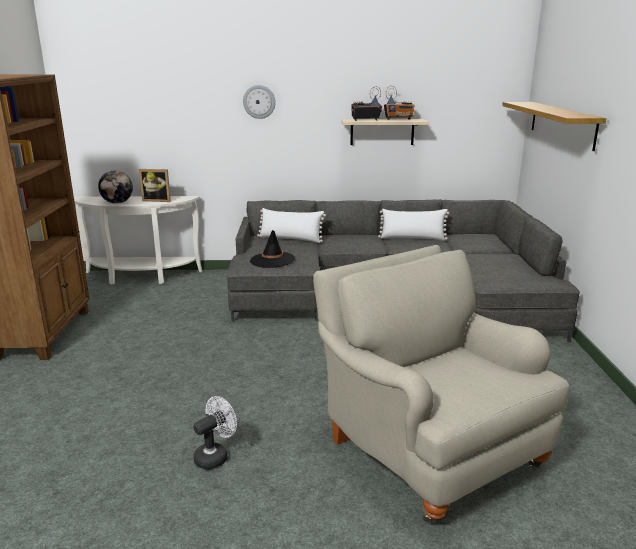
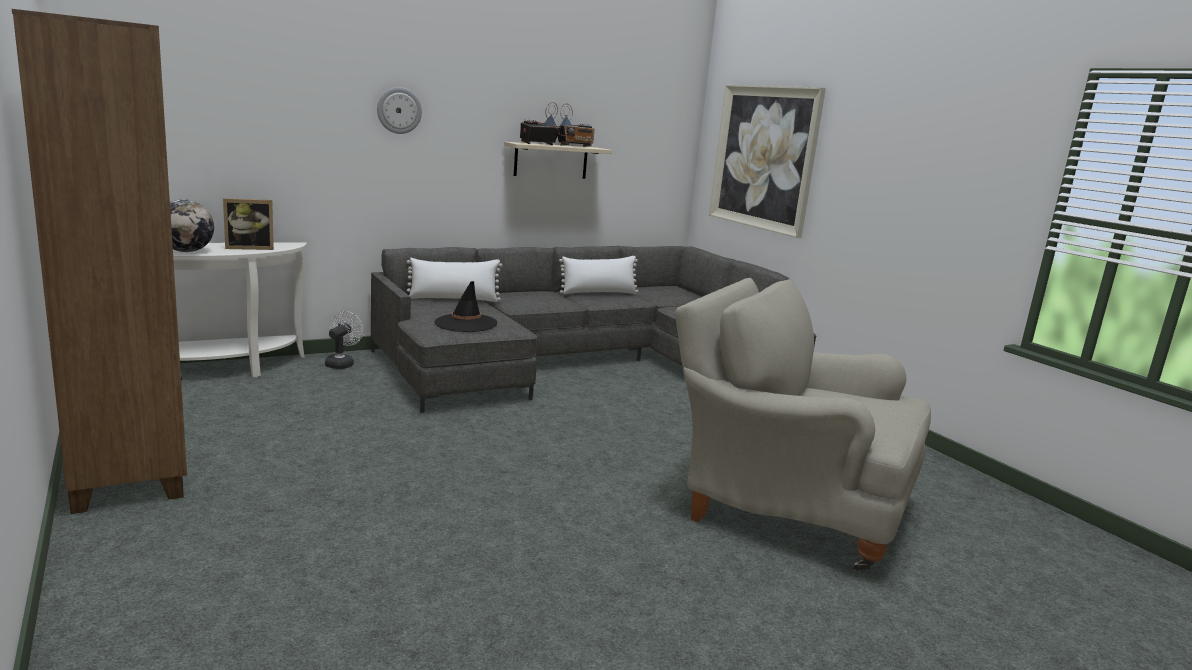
camera: 30 degrees left, 5 degrees down
(215, 456) = (578, 563): white fan -> white fan (342, 363)
(562, 124) = (764, 158): shelf -> picture

